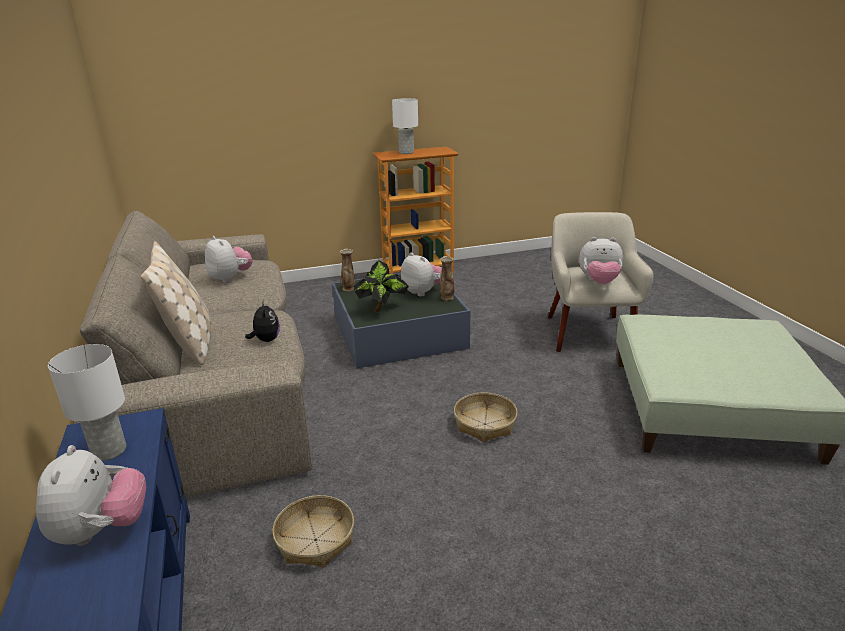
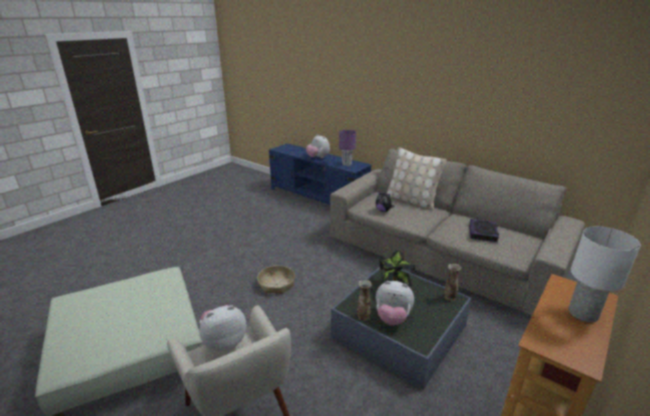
camera: 145 degrees right, 0 degrees up
(109, 451) = (346, 164): white table lamp -> purple table lamp
(230, 278) = (483, 233): plush toy -> book
(315, 540) = (304, 225): basket -> none

